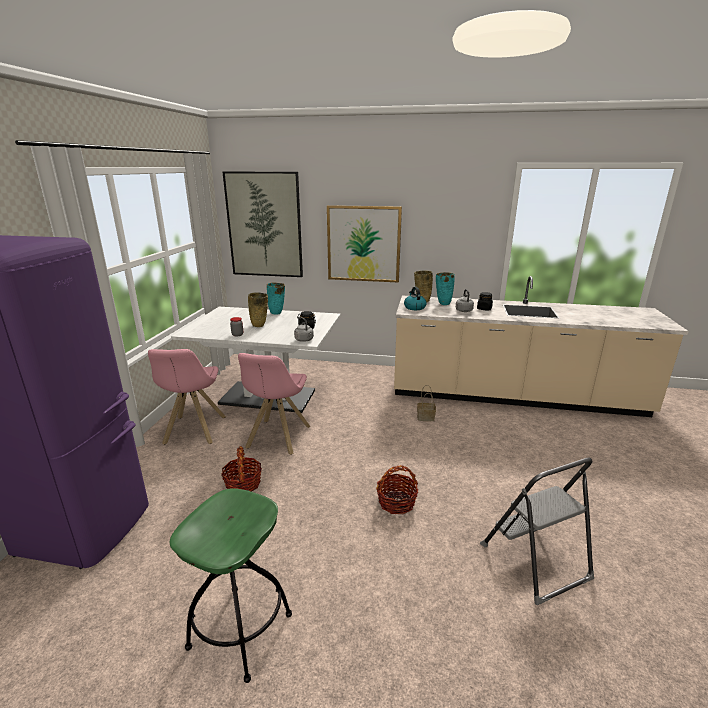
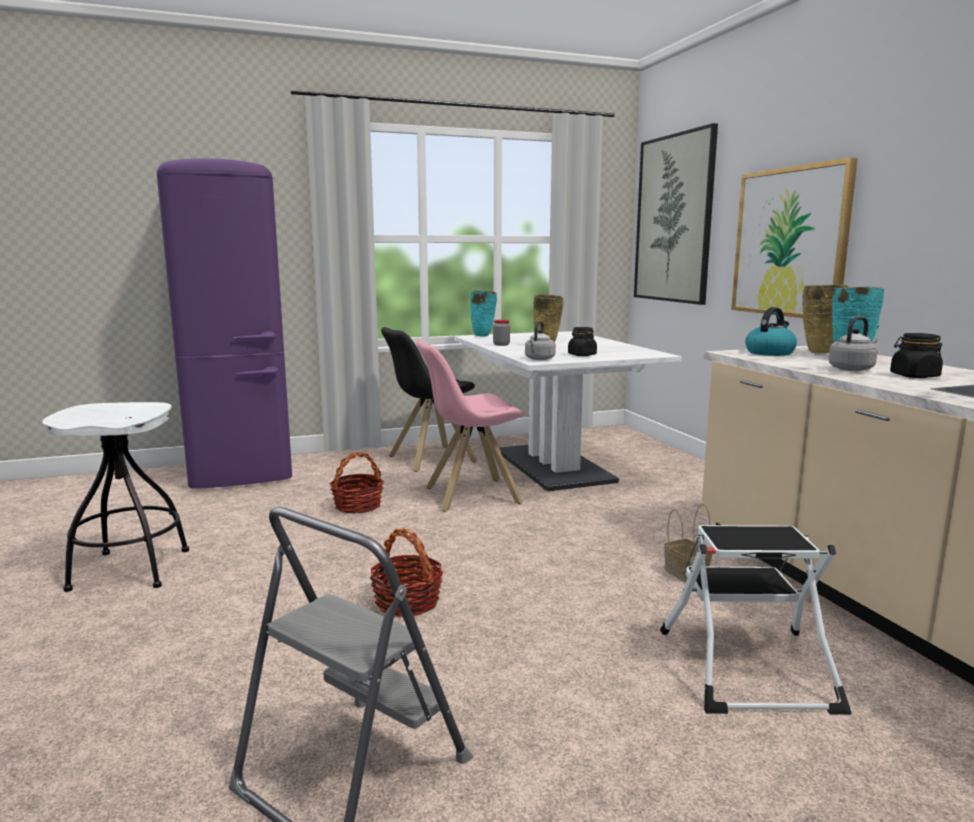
camera: 60 degrees right, 10 degrees down
(194, 430) = (431, 458): pink chair -> black chair
(241, 630) = (131, 569): green stool -> white stool
(277, 313) = (606, 343): turquoise vase -> turquoise vase (483, 336)
(499, 436) = (748, 665): none -> step ladder

